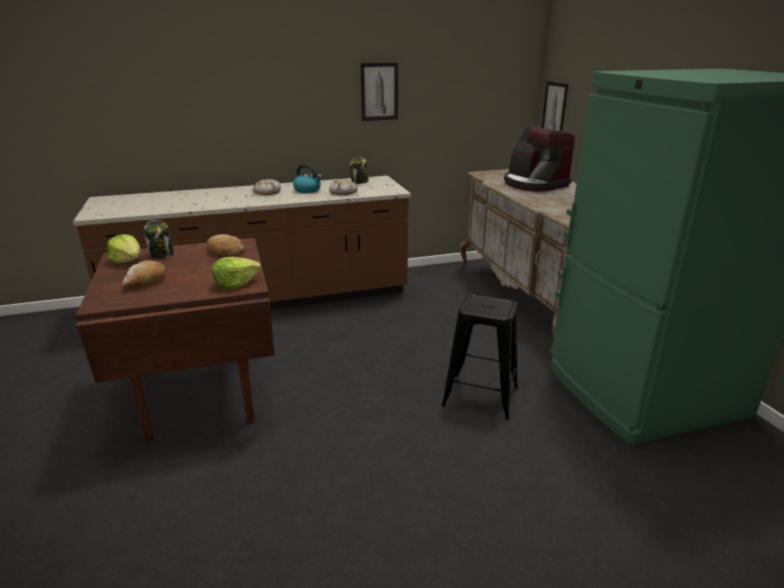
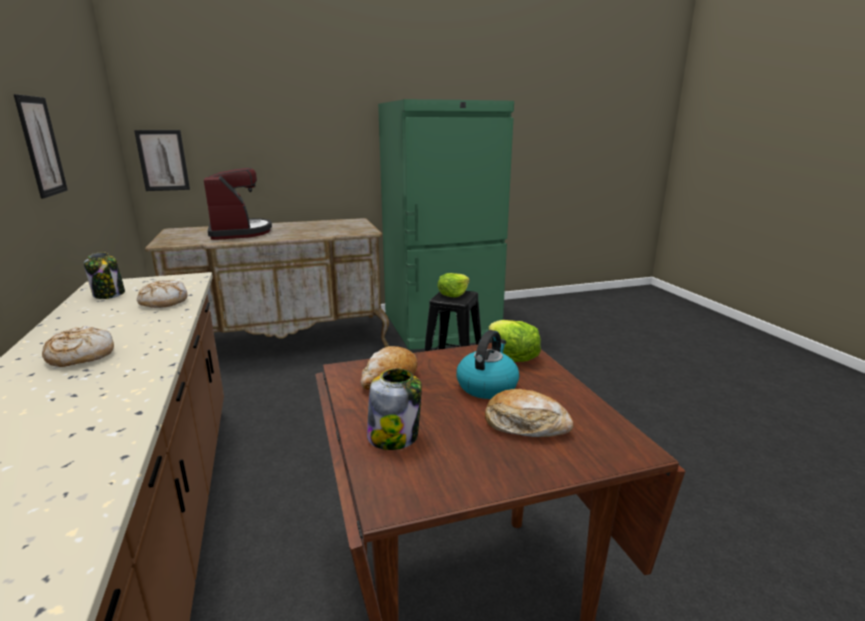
camera: 90 degrees left, 5 degrees down
(128, 261) = (428, 471): lettuce -> lettuce (453, 294)
(308, 190) = (113, 324): kettle -> kettle (487, 386)
(534, 184) = (239, 232): coffee machine -> coffee machine turned 75 degrees counterclockwise

